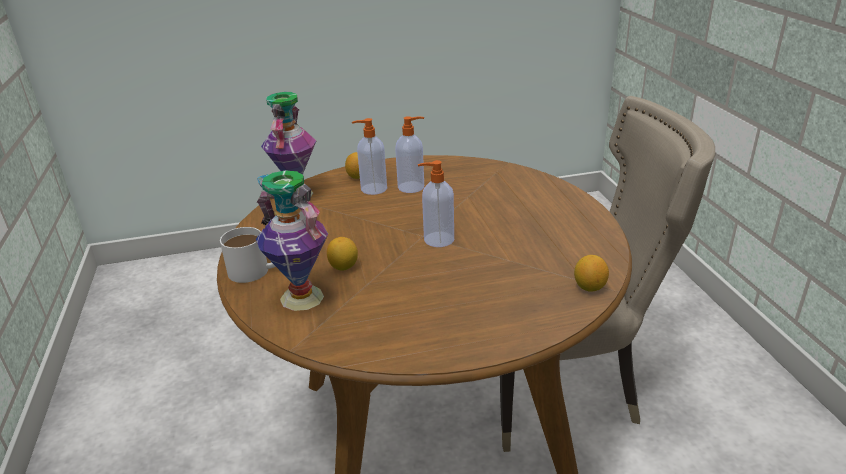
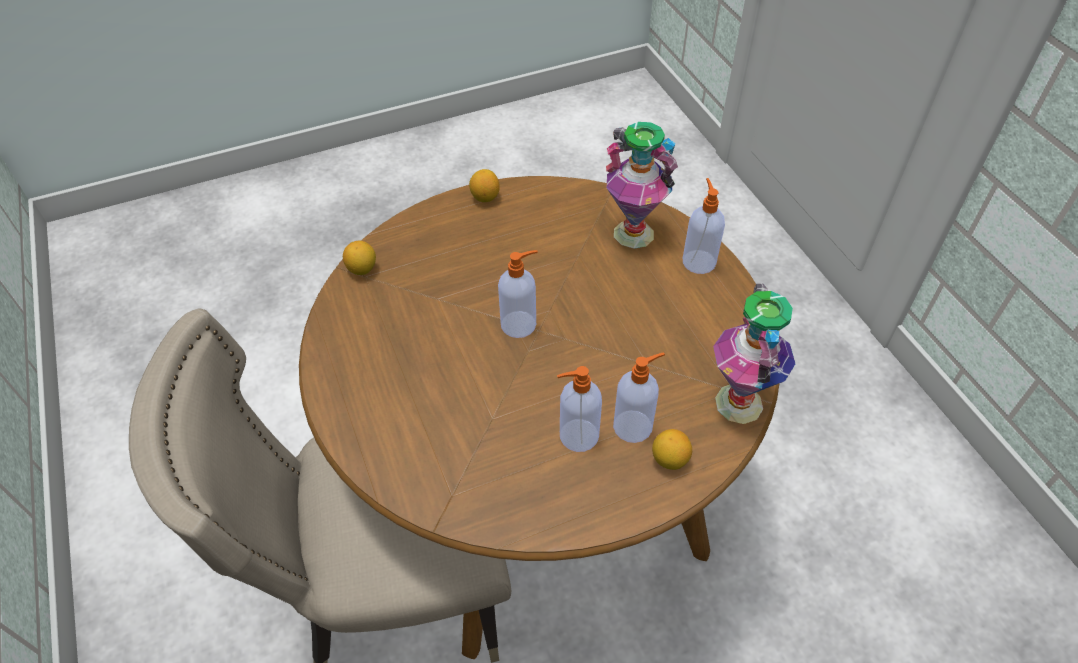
camera: 170 degrees right, 20 degrees up
(256, 271) = (698, 261): white mug -> soap dispenser
(343, 267) = (611, 274): lemon -> lemon (485, 197)

